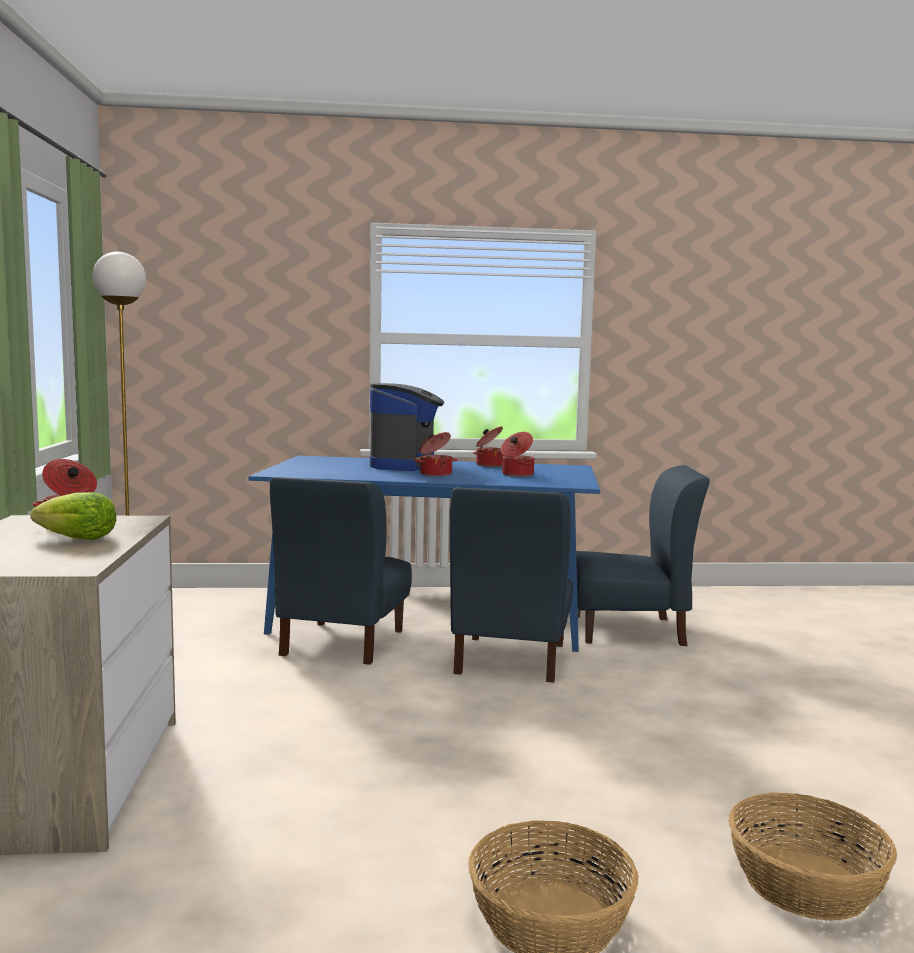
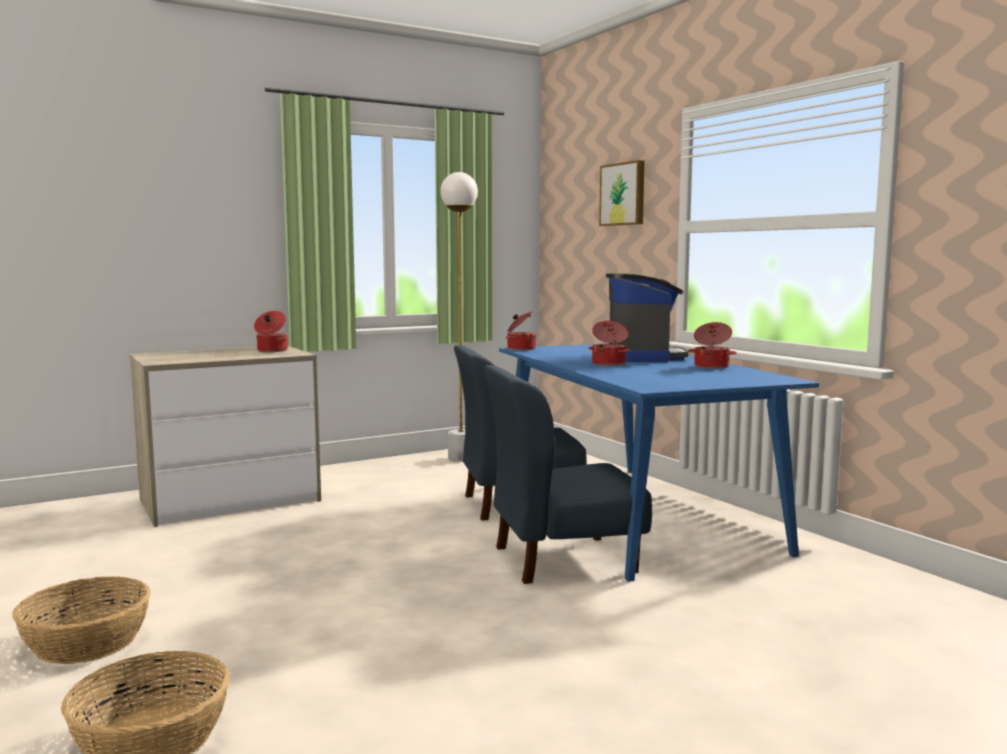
camera: 65 degrees right, 0 degrees up
(78, 539) = (230, 355): lettuce -> none
(280, 297) = (624, 194): none -> picture
(408, 465) = (644, 357): coffee machine -> coffee machine turned 75 degrees counterclockwise
(516, 475) = (667, 374): cooking pot -> cooking pot (520, 349)
(629, 630) = (744, 595): blue chair -> none

